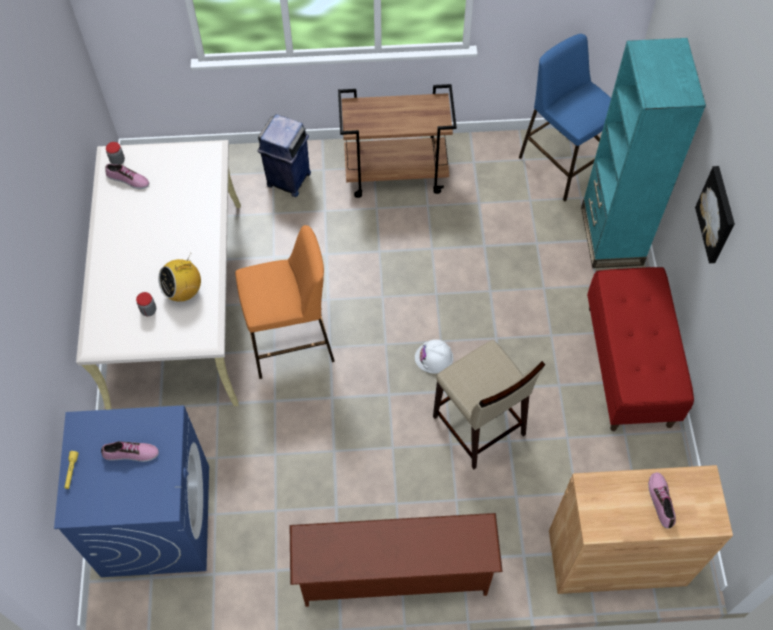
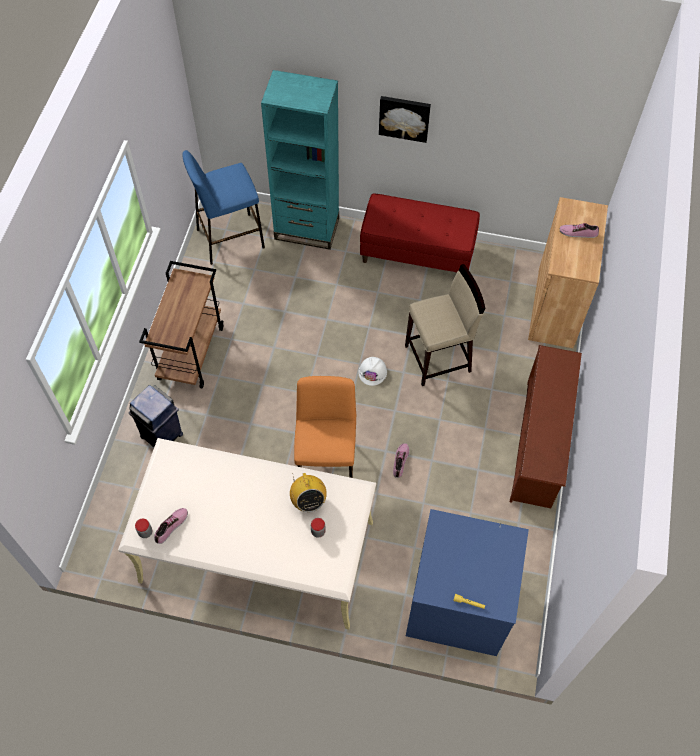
camera: 75 degrees left, 0 degrees up
(131, 454) = (464, 555): shoe -> shoe (401, 461)

